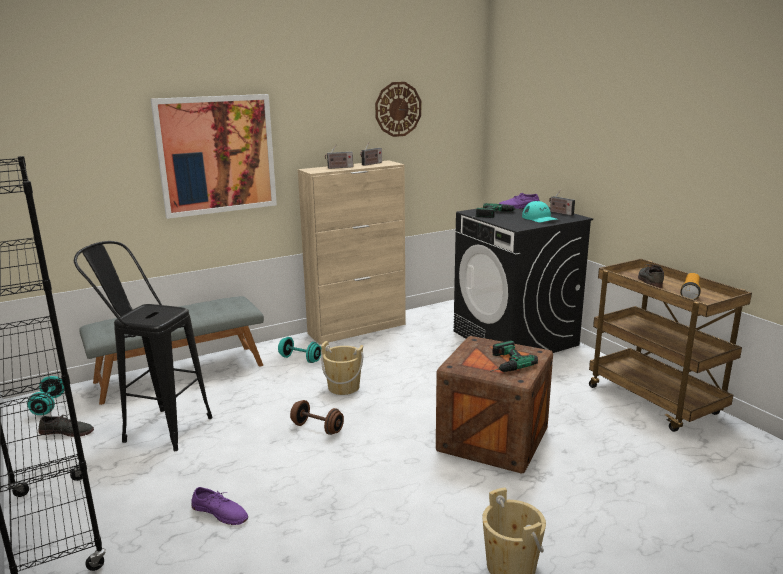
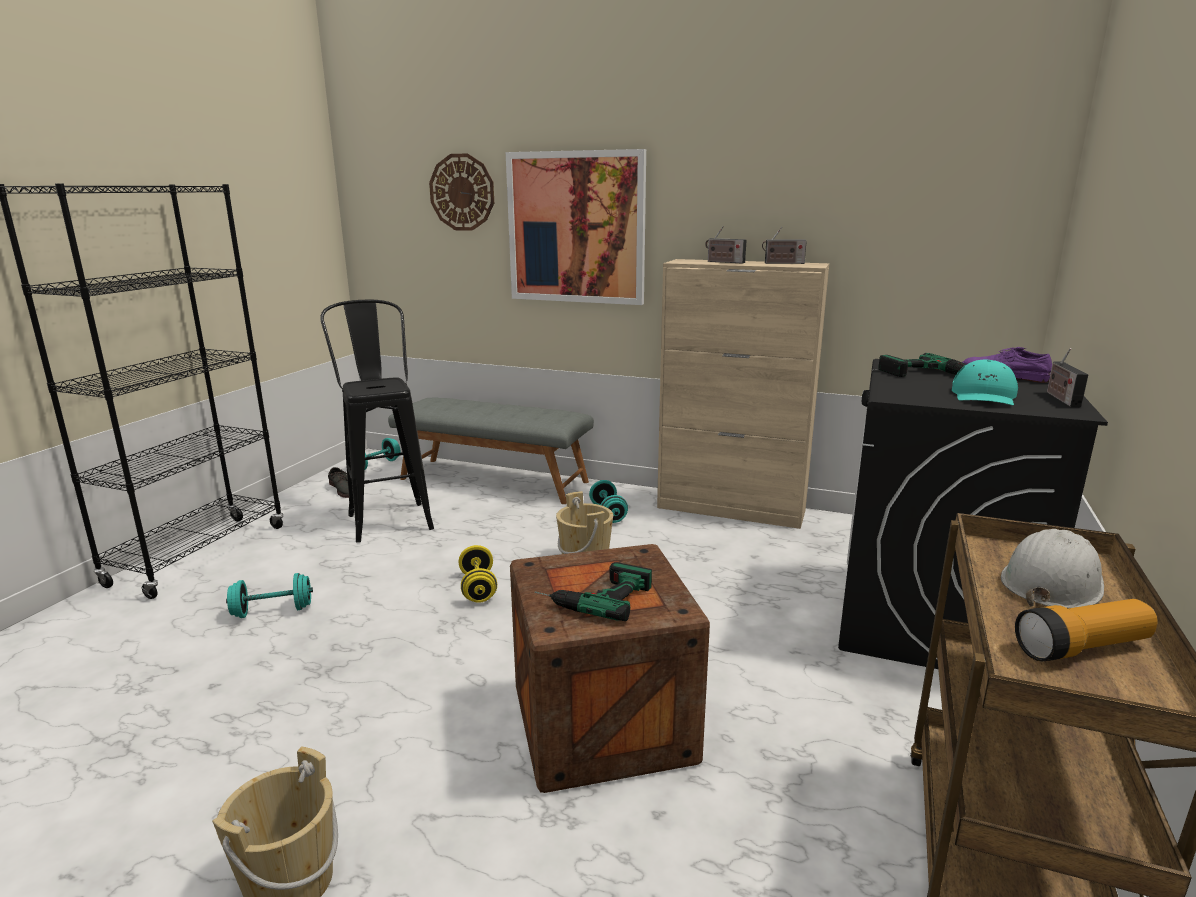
camera: 50 degrees right, 0 degrees up
(220, 512) = (273, 611): purple shoe -> turquoise dumbbell
(317, 428) = (478, 588): brown dumbbell -> yellow dumbbell
(398, 109) = (862, 179): wall clock -> wall clock (462, 192)
(649, 281) = (1051, 583): grey shoe -> white hard hat

